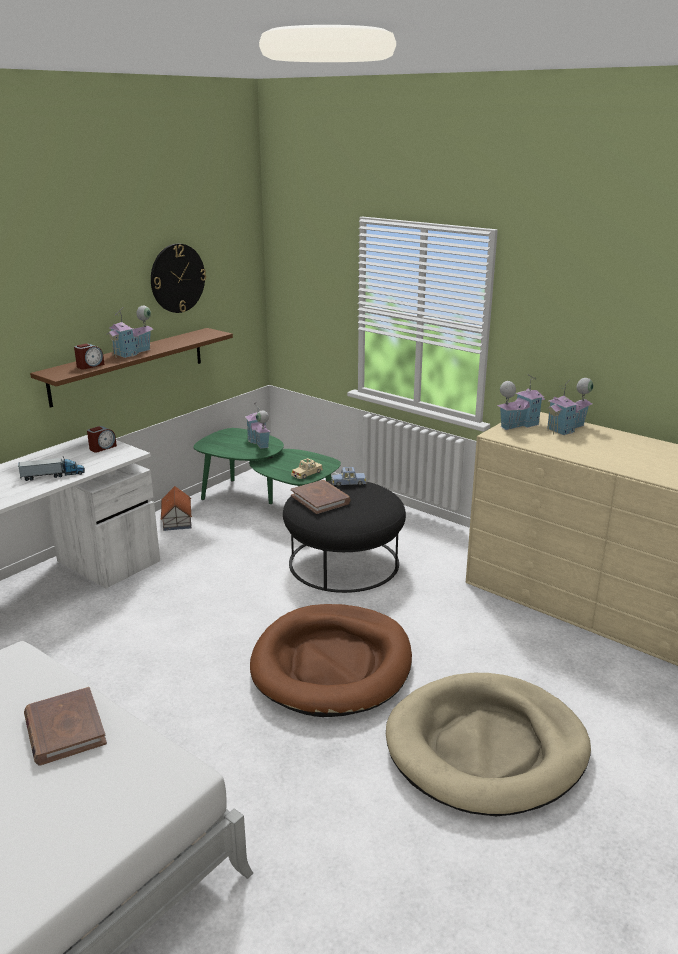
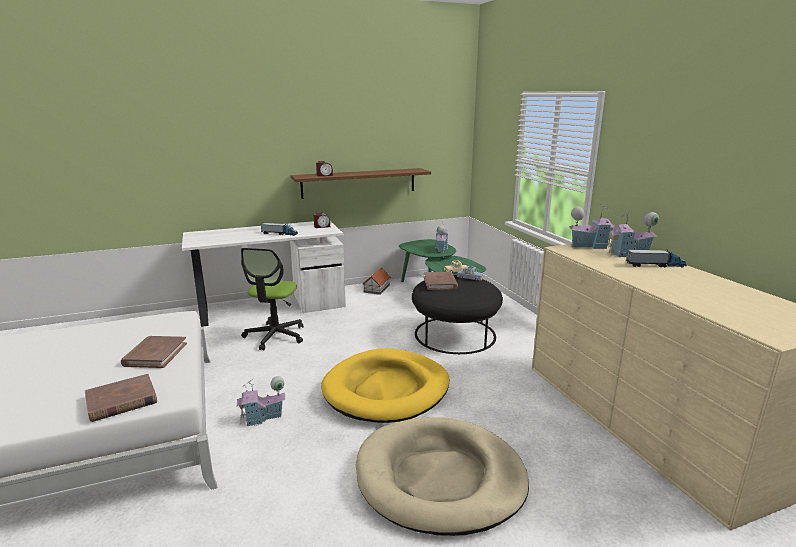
camera: 30 degrees right, 5 degrees down
(101, 638) = (275, 336): none -> office chair
(112, 812) = (121, 401): none -> brown book
(133, 352) = (358, 173): toy house -> toy house (263, 417)
(177, 278) = (401, 132): wall clock -> none
(332, 664) = (386, 389): brown dog bed -> yellow dog bed
(605, 439) = (655, 265): none -> toy truck

